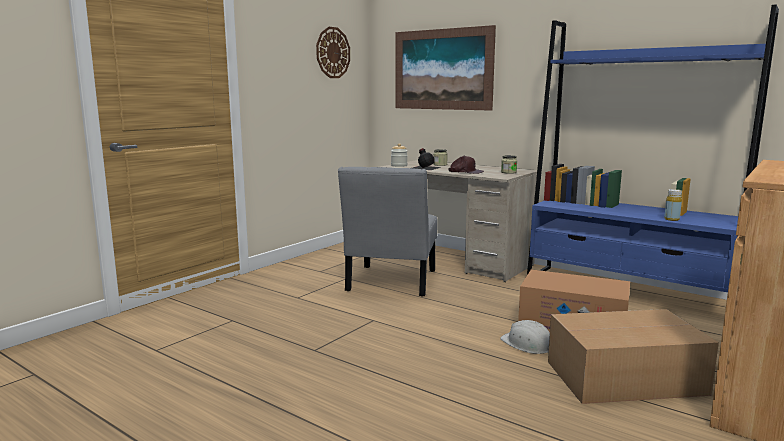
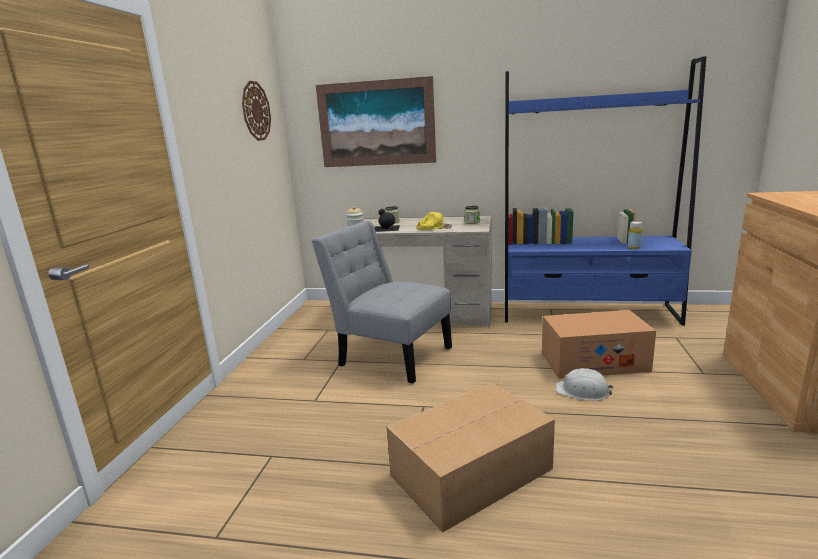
camera: 25 degrees left, 5 degrees up
(390, 283) = (390, 355): grey chair -> grey chair turned 135 degrees clockwise
(466, 171) = (434, 227): brown cap -> yellow cap
(627, 378) = (689, 402): cardboard box -> cardboard box (473, 472)

